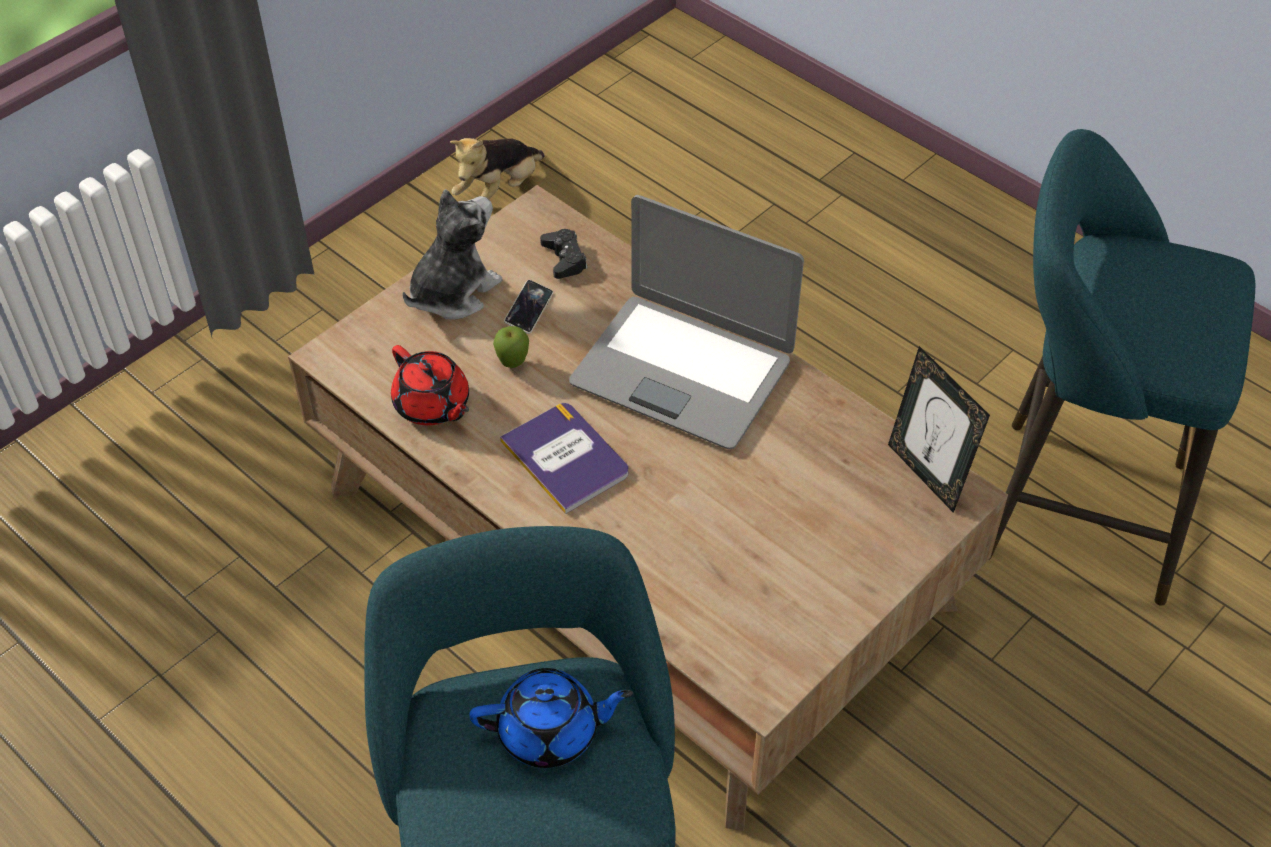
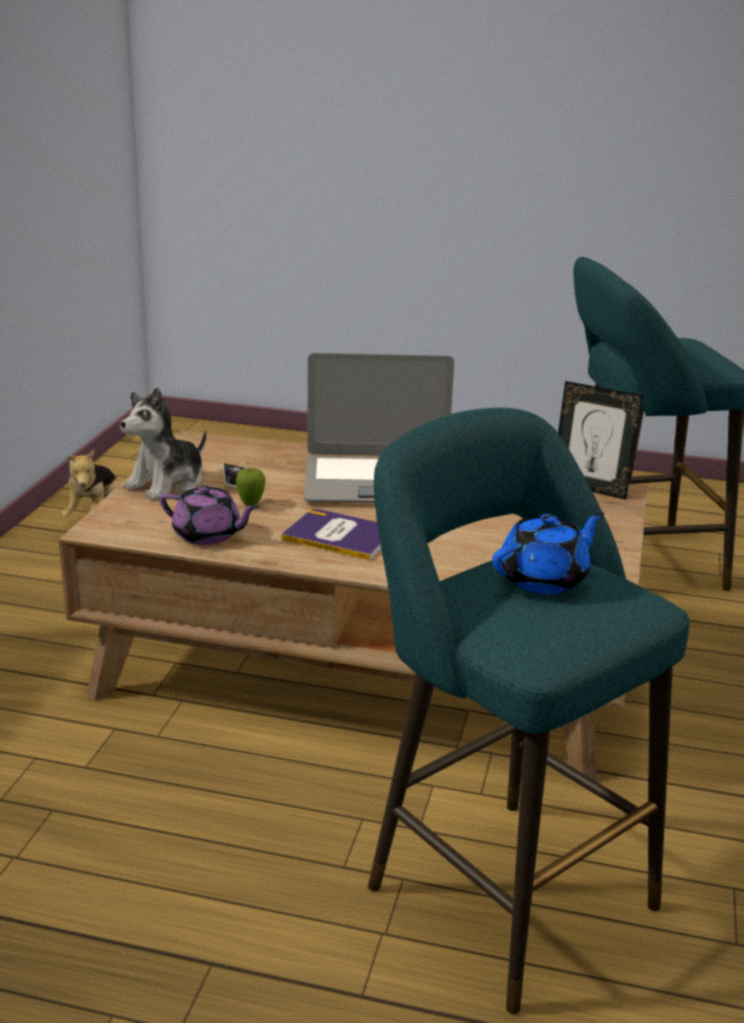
camera: 30 degrees left, 25 degrees down
(432, 405) = (208, 535): red teapot -> purple teapot
(453, 292) = (167, 484): plush toy -> plush toy turned 150 degrees counterclockwise
(564, 259) = (237, 454): black game controller -> none

